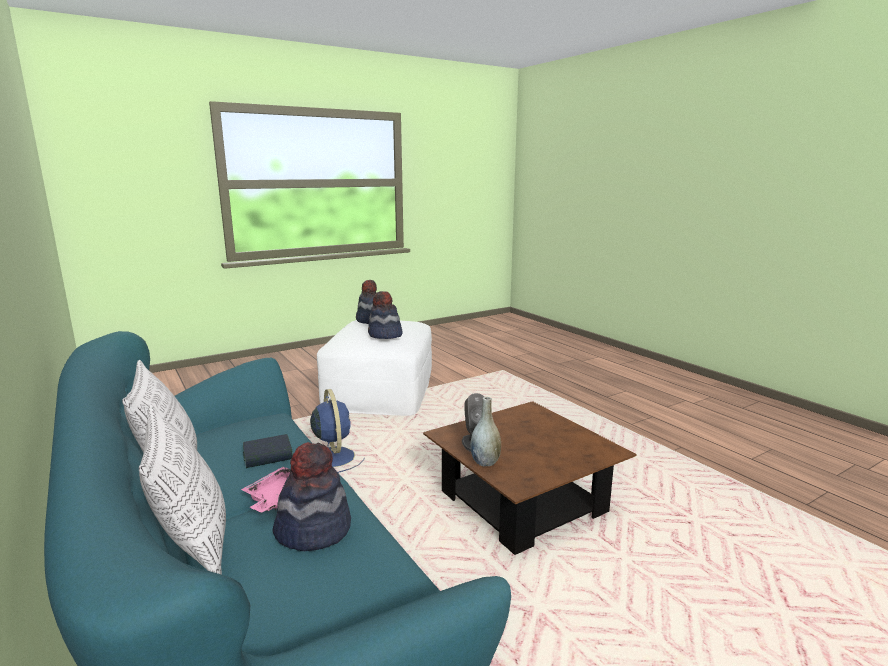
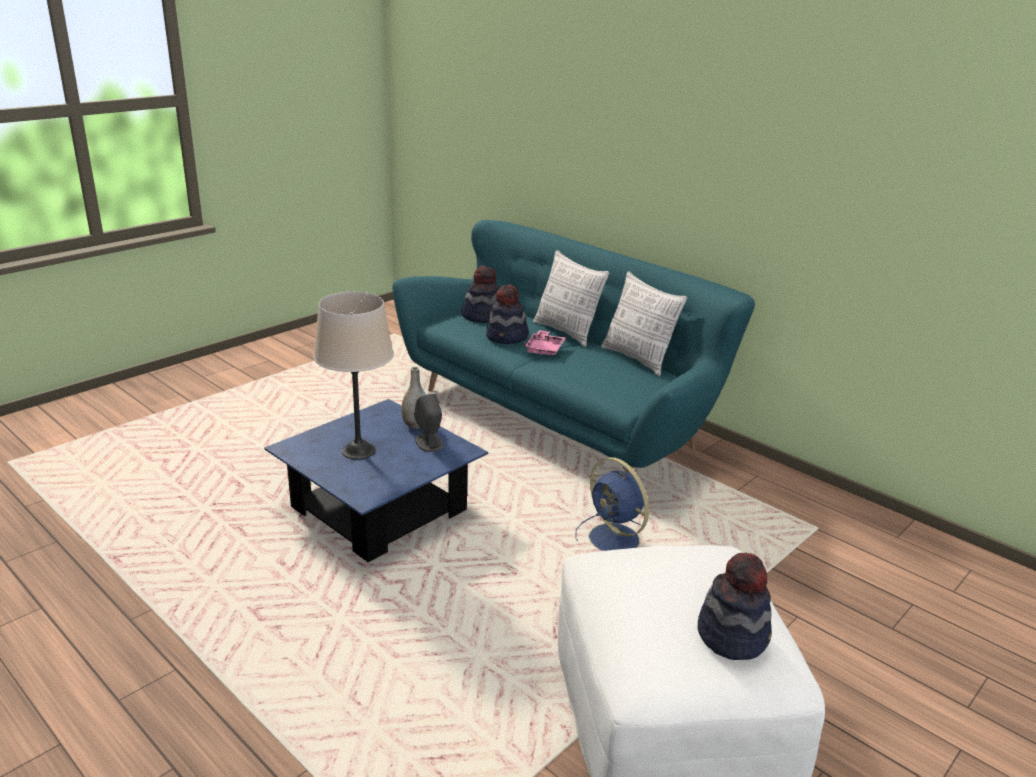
camera: 165 degrees right, 10 degrees up
(268, 456) = (584, 370): book -> none
(385, 335) = (642, 564): hat -> hat (482, 316)
(522, 502) = (379, 509): brown coffee table -> blue coffee table
(542, 442) = (358, 450): none -> beige table lamp

